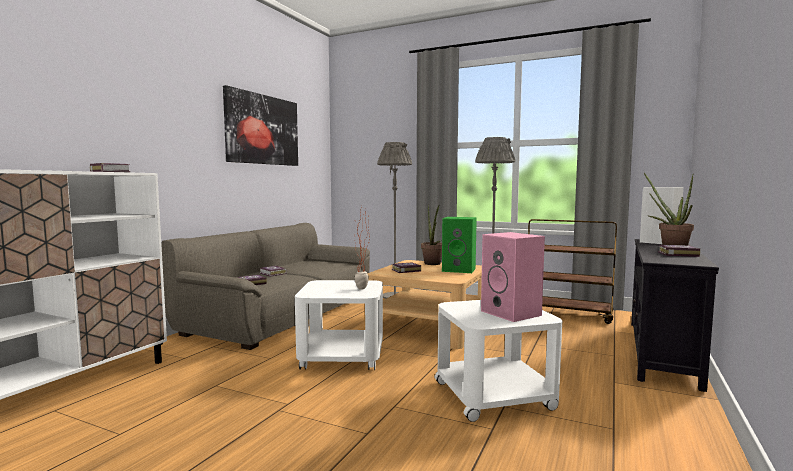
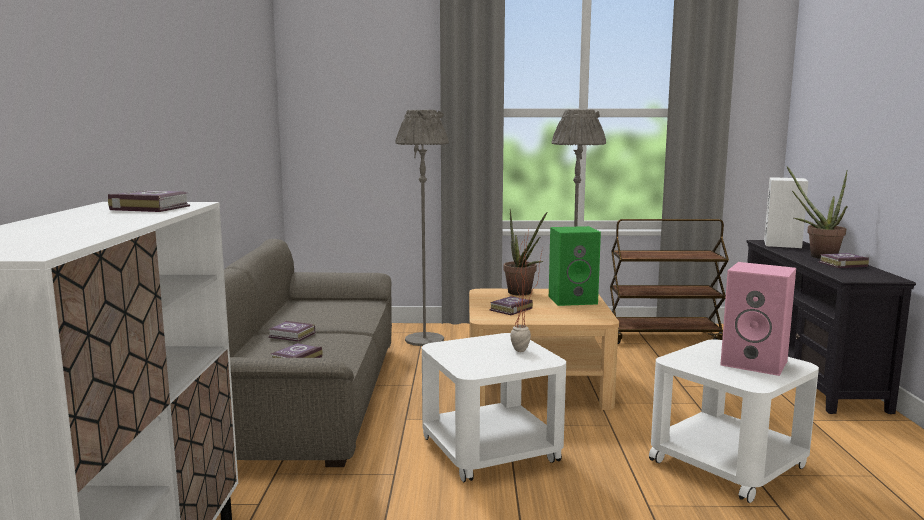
camera: 25 degrees left, 5 degrees up
(262, 129) = (225, 89): picture -> none

